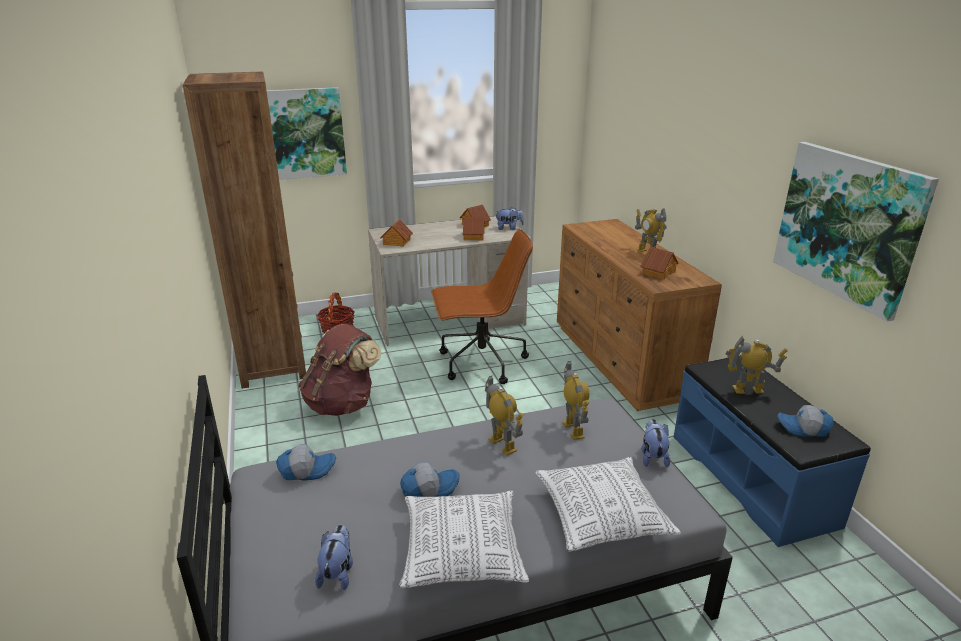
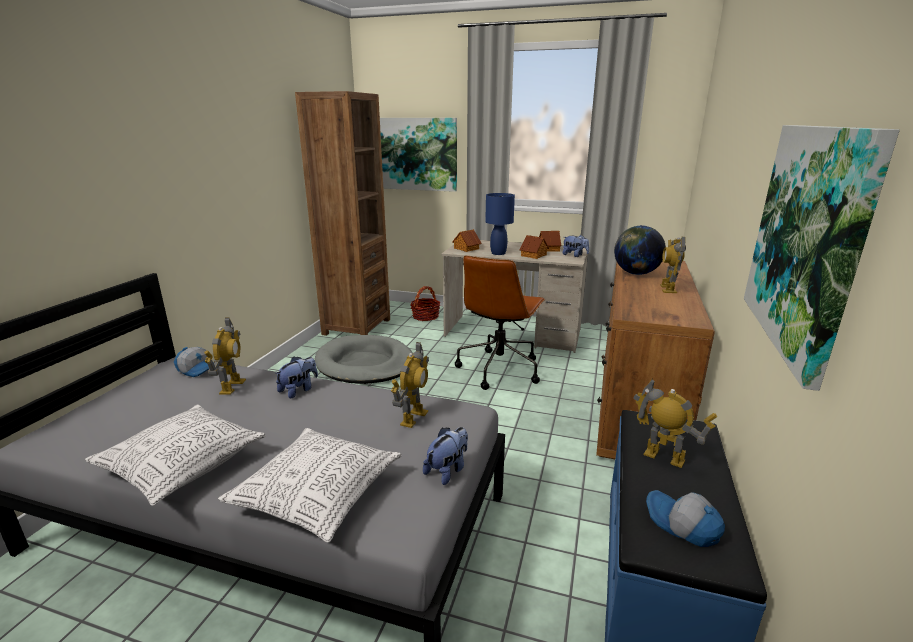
camera: 35 degrees right, 5 degrees down
(338, 572) = (103, 438): plush toy -> plush toy (299, 390)
(342, 404) = (365, 364): brown backpack -> grey dog bed
(429, 488) = (240, 412): cap -> none
(438, 241) = (498, 253): none -> blue table lamp
(480, 363) = (499, 369): brown office chair -> brown office chair turned 90 degrees clockwise
(502, 445) = (340, 405): toy robot -> toy robot (231, 386)
(604, 242) = (636, 273): none -> globe
(658, 272) = (650, 305): toy house -> none

